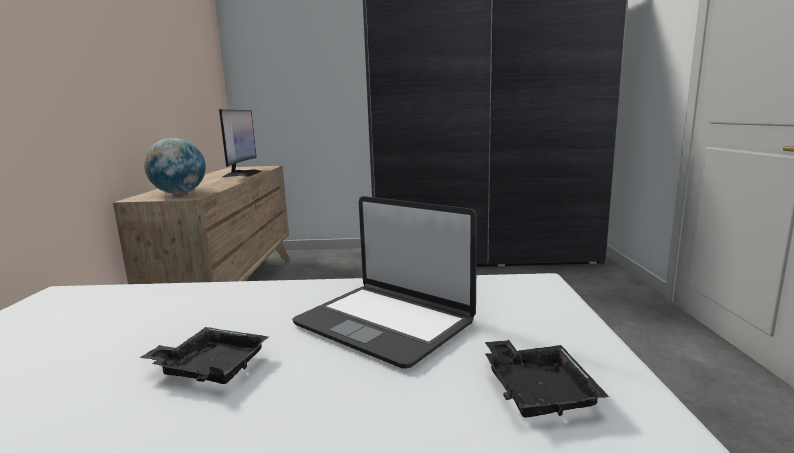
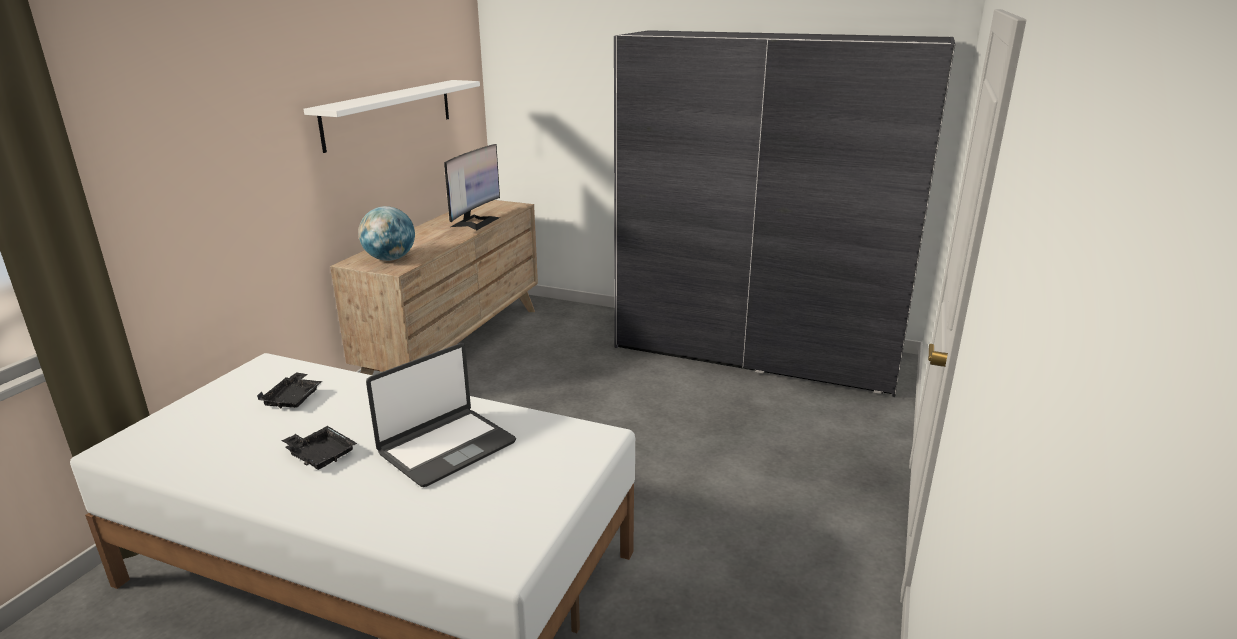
camera: 20 degrees right, 10 degrees up
(158, 66) = (390, 113): none -> white shelf
(385, 323) = (446, 447): laptop -> laptop turned 105 degrees counterclockwise
(537, 390) = (476, 521): black tray -> black tray (294, 398)

